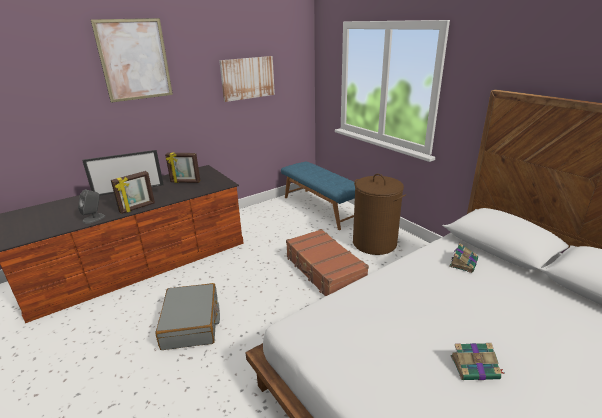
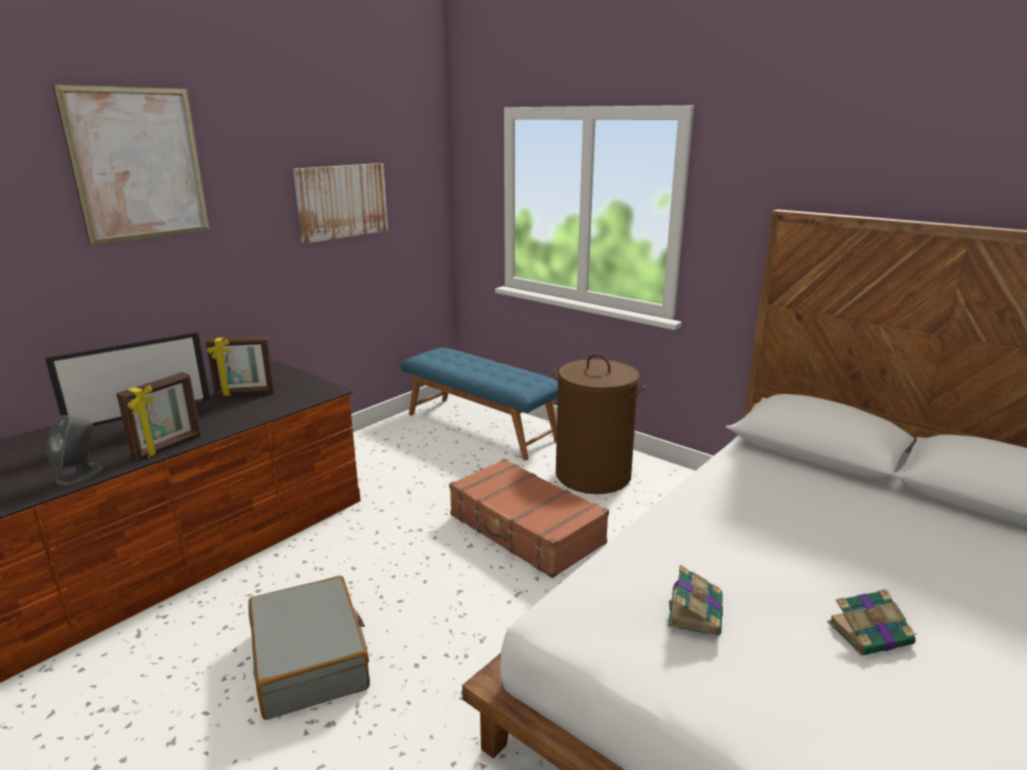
camera: 15 degrees left, 5 degrees down
(463, 263) = (777, 481): book -> book (695, 611)

